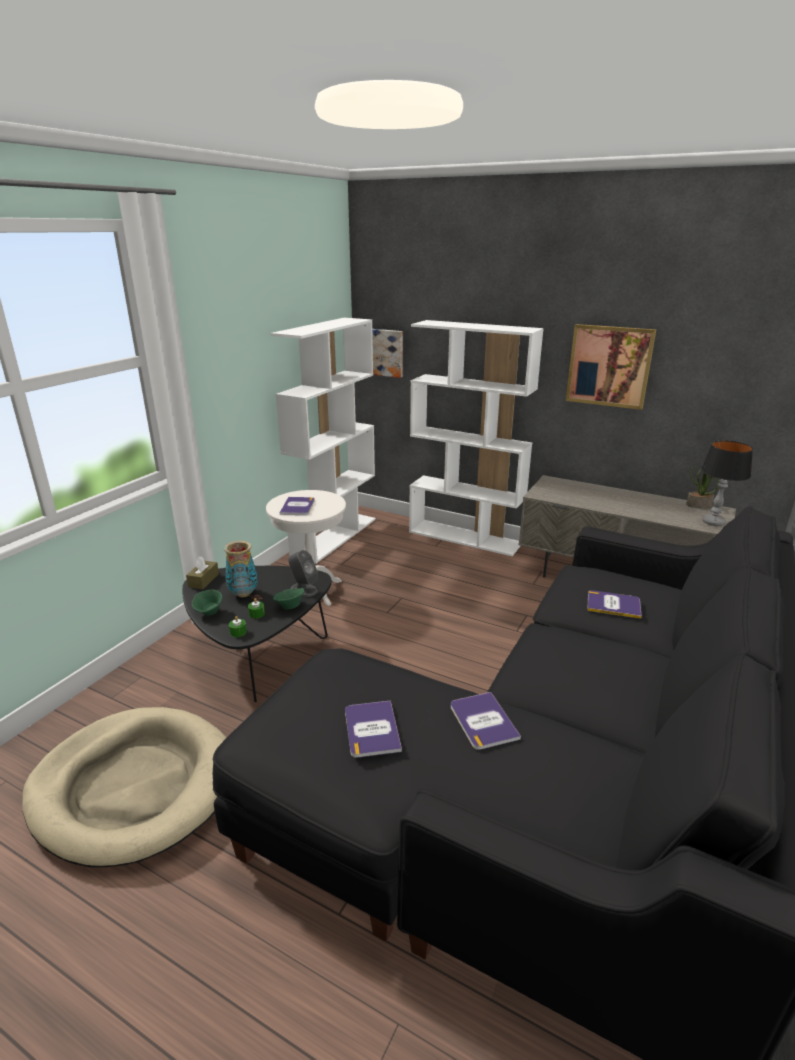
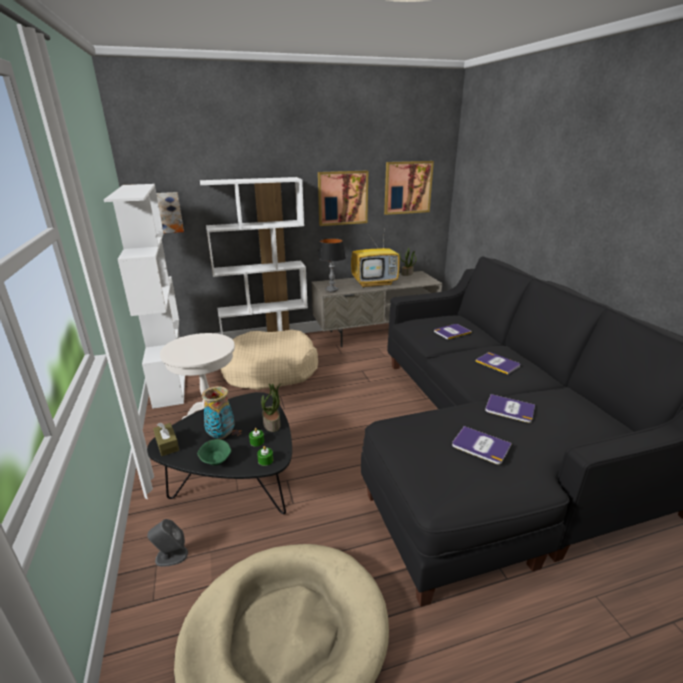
camera: 45 degrees left, 0 degrees up
(289, 606) = (272, 424): green bowl -> potted plant
(298, 507) = (194, 351): book -> book (498, 363)
(303, 589) = (262, 409): grey speaker -> grey speaker (171, 556)
(427, 568) = (269, 370): none -> beige dog bed
(621, 503) = (375, 283): none -> television
(713, 522) = (425, 279): table lamp -> table lamp (332, 290)
(729, 365) = (407, 187): none -> picture

